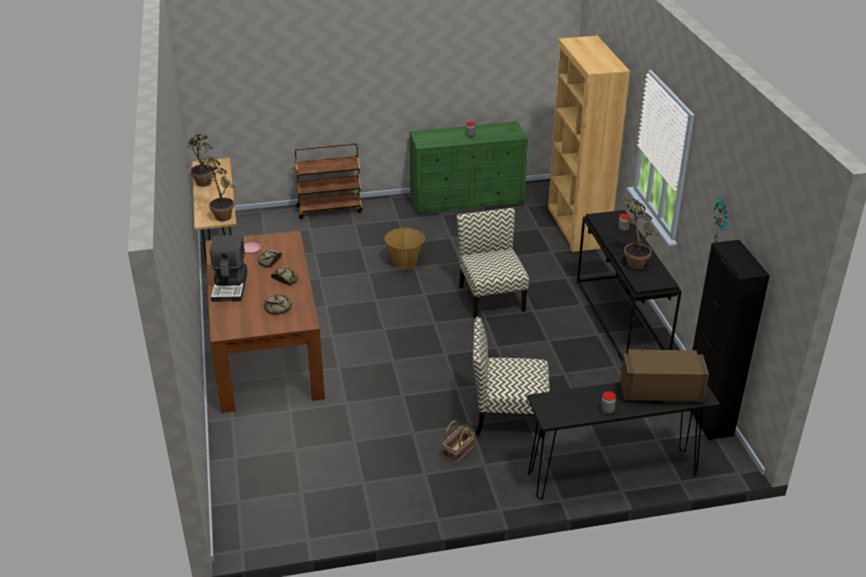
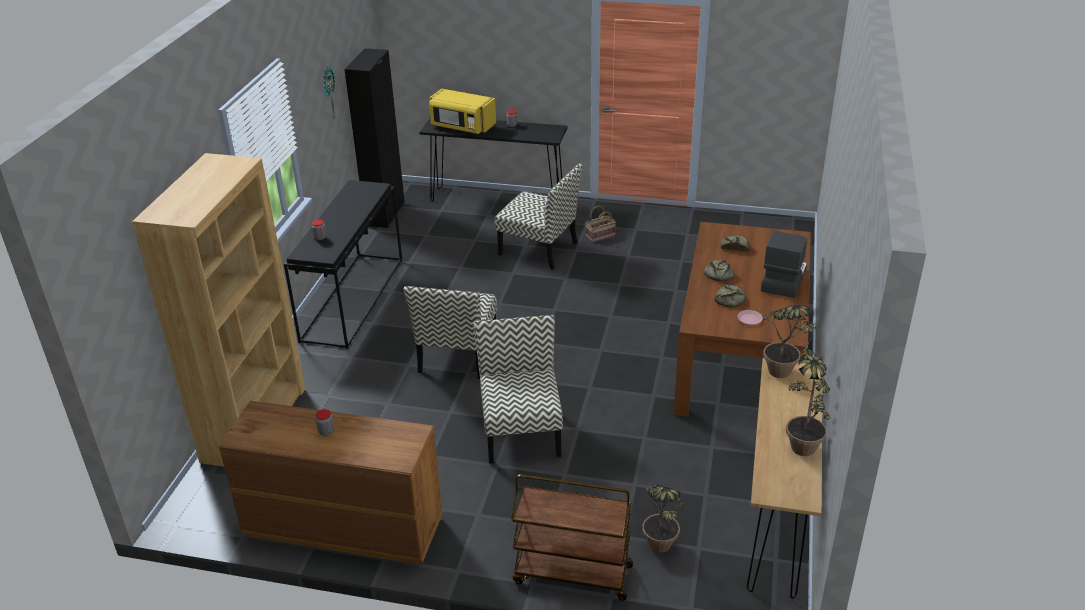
camera: 155 degrees left, 0 degrees up
(405, 262) = (520, 432): basket -> chair
(468, 199) = (342, 527): green dresser -> brown dresser
(632, 262) = (358, 206): potted plant -> potted plant (661, 550)
(660, 391) = (462, 127): brown microwave -> yellow microwave

